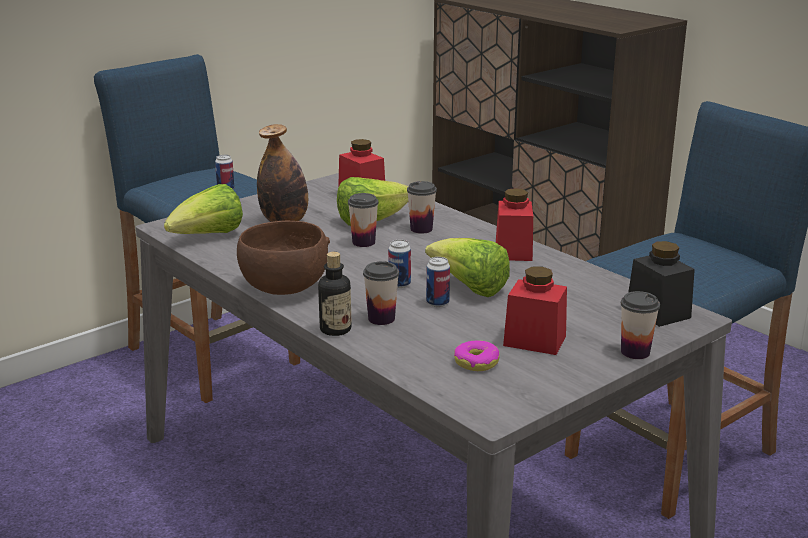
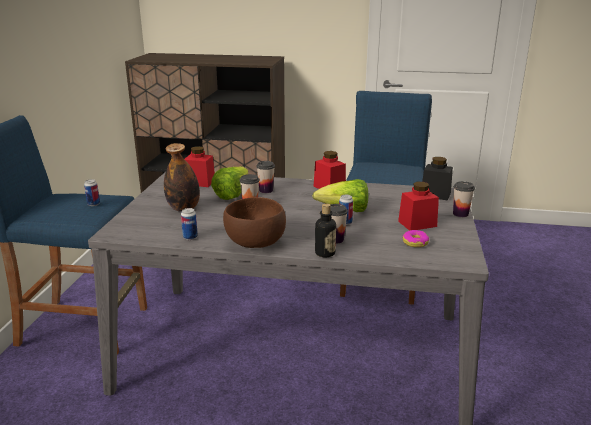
camera: 40 degrees left, 0 degrees up
(208, 237) = (153, 231): lettuce -> none
(399, 284) = (310, 220): can -> can (190, 237)

